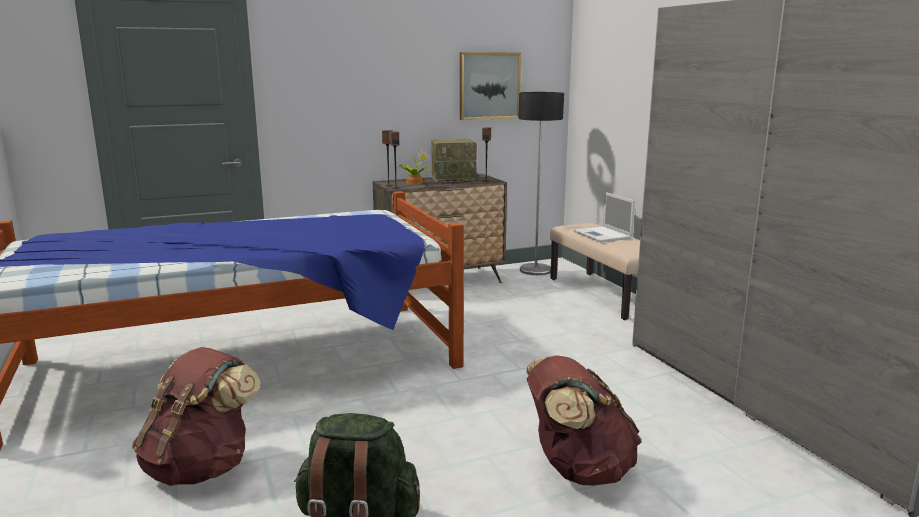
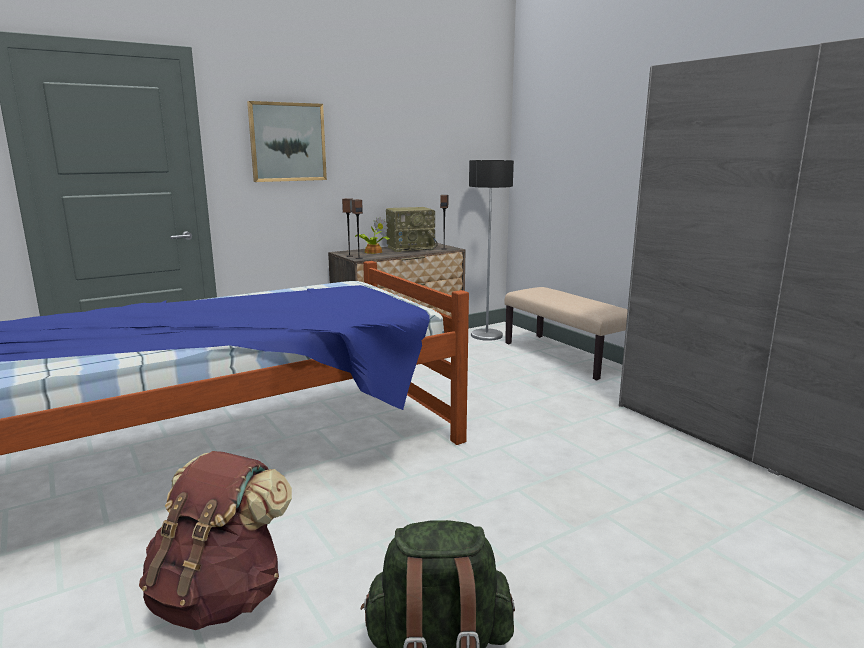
camera: 10 degrees left, 0 degrees up
(489, 86) = (438, 154): picture -> picture (287, 142)
(577, 470) = (642, 549): brown backpack -> none
(603, 235) = (563, 298): laptop -> none

